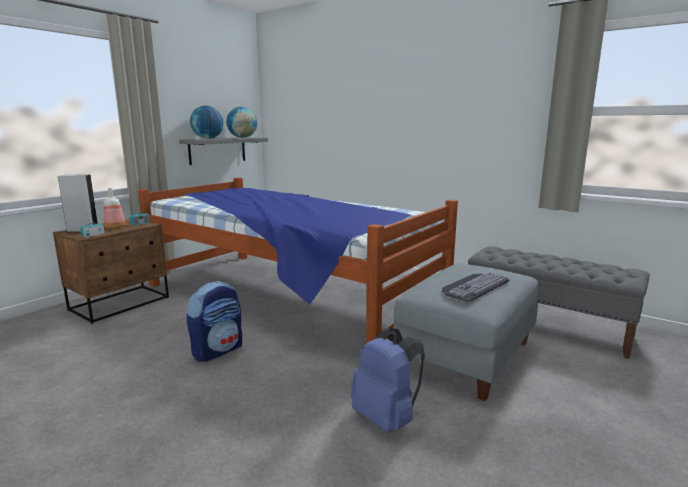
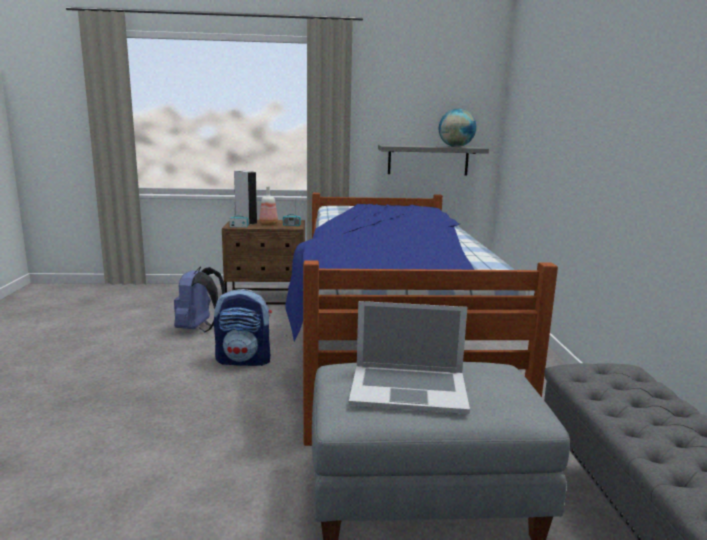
camera: 50 degrees right, 0 degrees up
(208, 138) = (407, 145): globe -> none
(387, 418) = (218, 487): blue backpack -> blue backpack (199, 329)
(473, 286) = (408, 388): keyboard -> laptop

